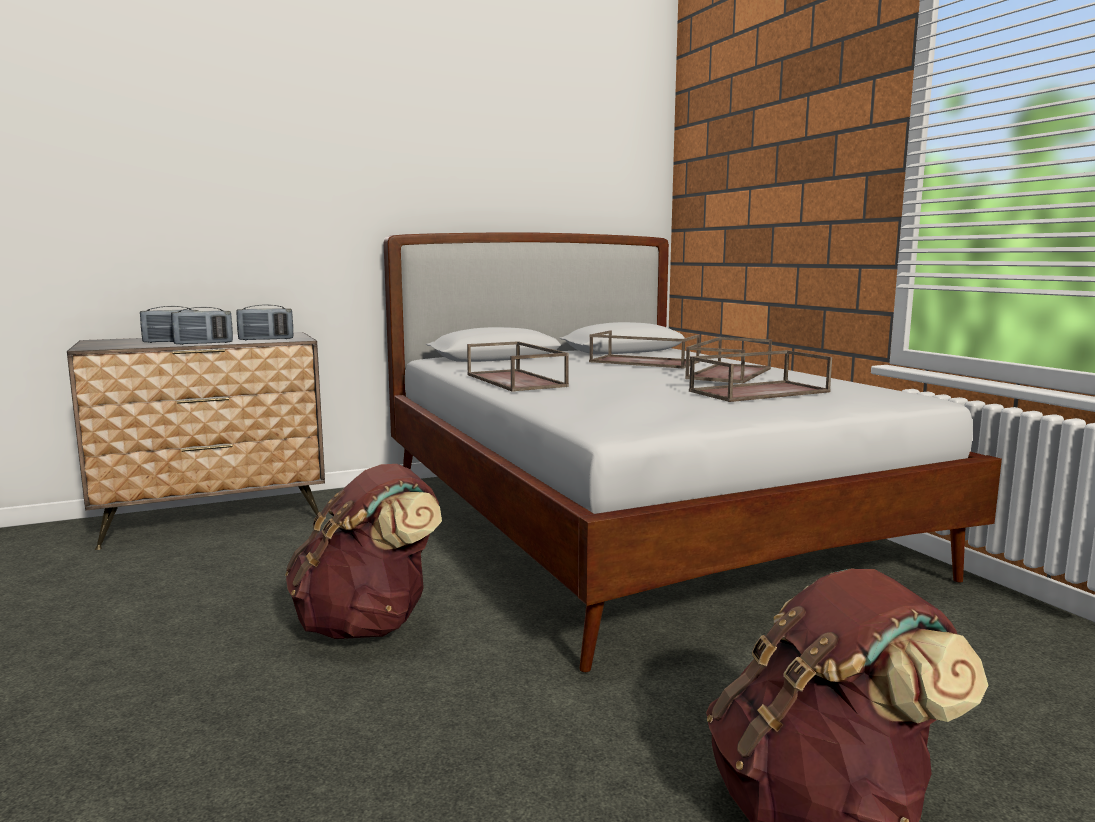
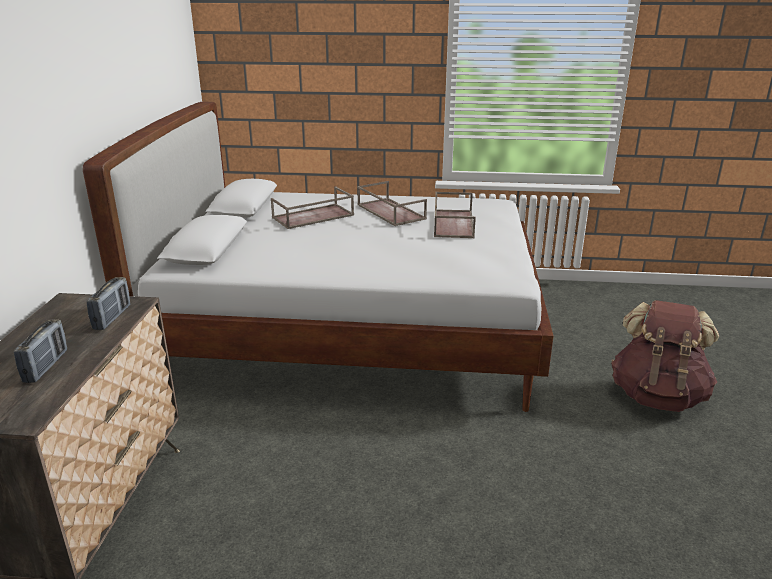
camera: 60 degrees left, 15 degrees up
(203, 343) = (96, 351): radio -> none
(369, 625) = (414, 469): brown backpack -> none
(517, 380) = (337, 267): brown tray -> none

